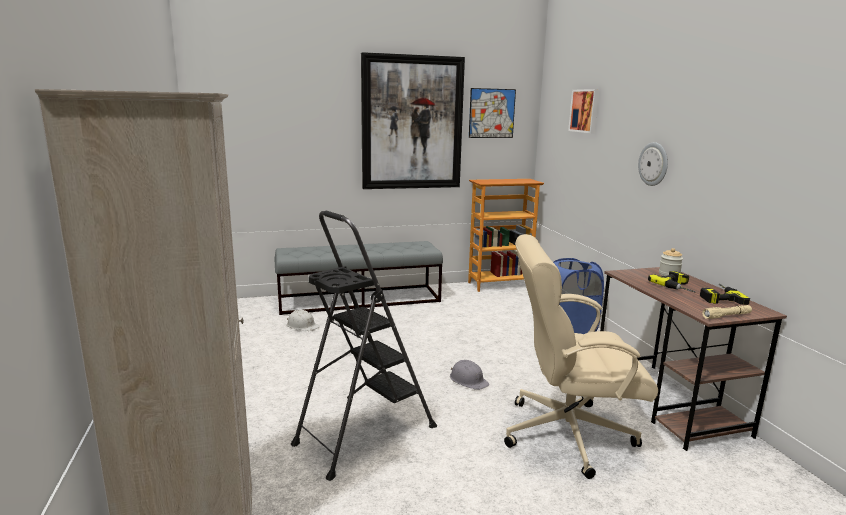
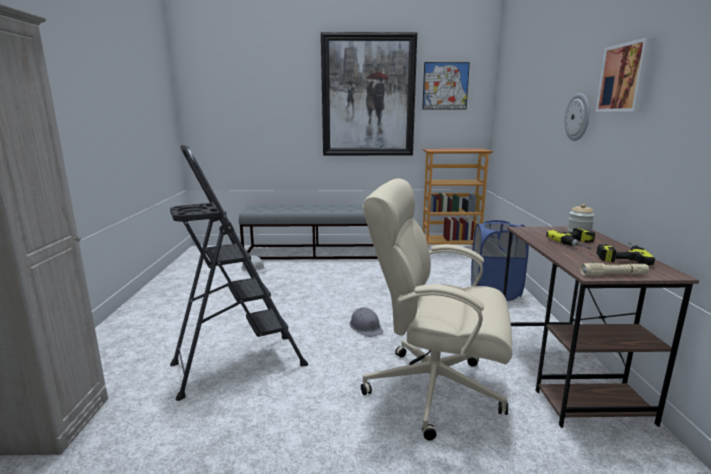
camera: 15 degrees right, 0 degrees up
(585, 111) = (526, 74): picture -> picture (626, 78)

